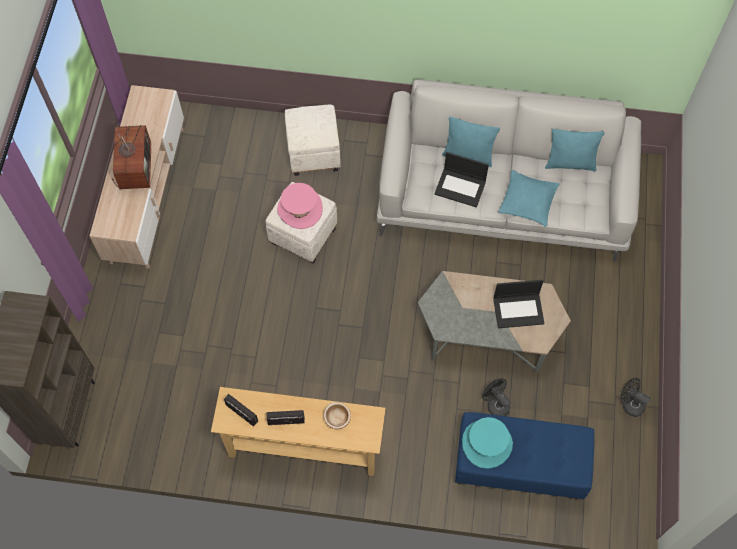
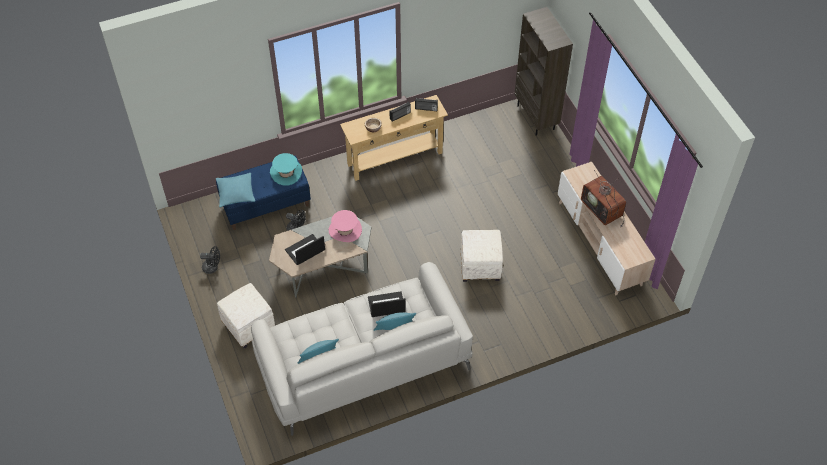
camera: 150 degrees right, 10 degrees down
(300, 209) = (482, 244): pink hat -> pink hat (345, 230)
(314, 154) = (514, 323): white ottoman -> white ottoman (248, 326)
(527, 201) = (335, 318): turquoise pillow -> turquoise pillow (236, 193)

